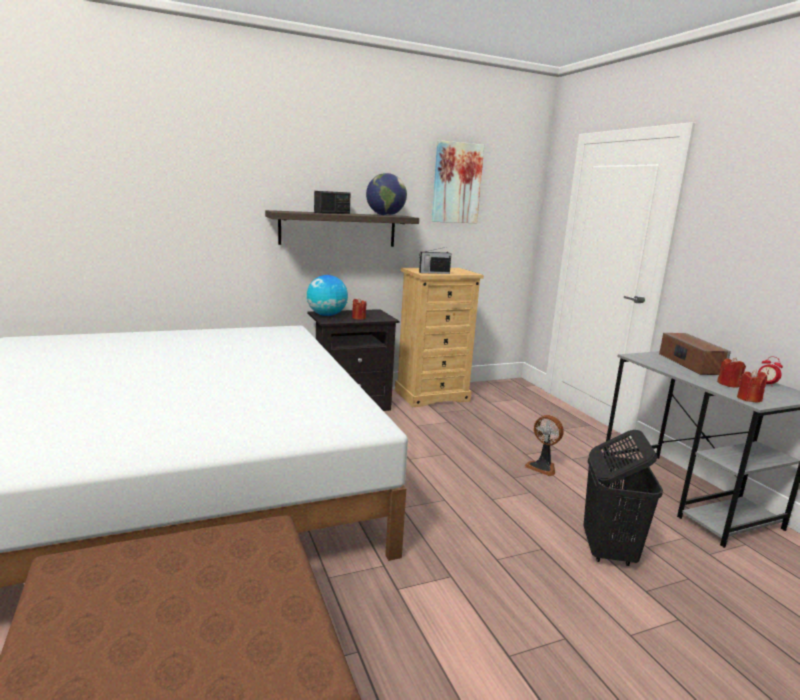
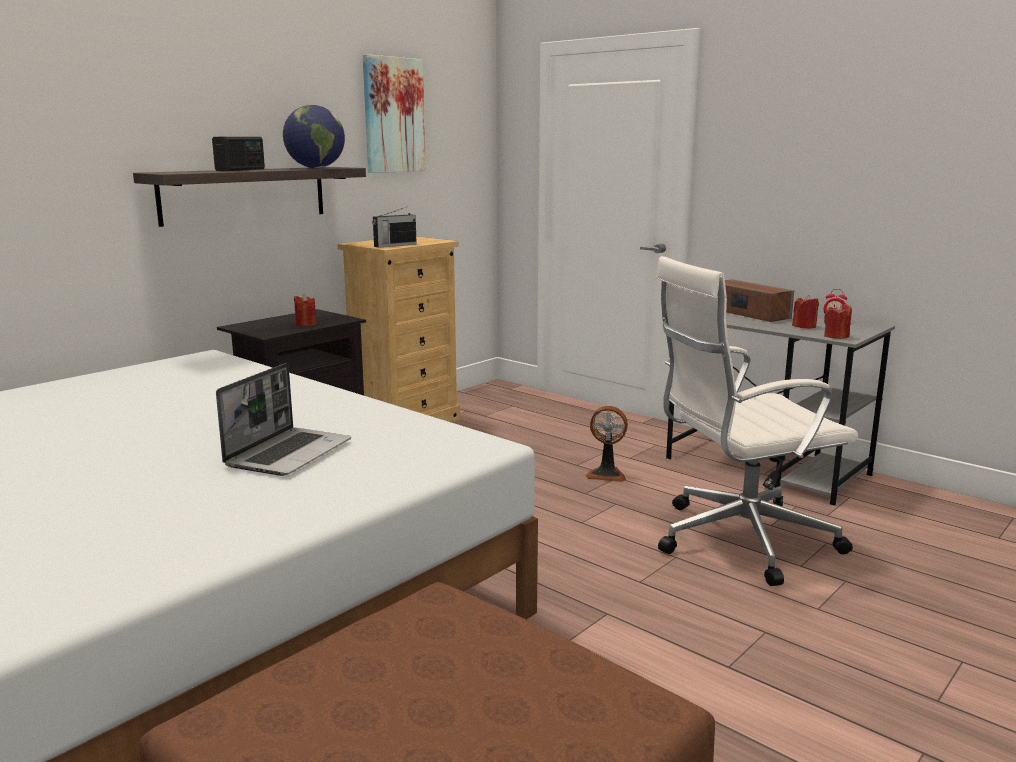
camera: 25 degrees left, 0 degrees up
(252, 401) = (289, 453): none -> laptop
(326, 315) = (255, 327): globe -> none
(608, 551) = (739, 539): black laundry basket -> white office chair

